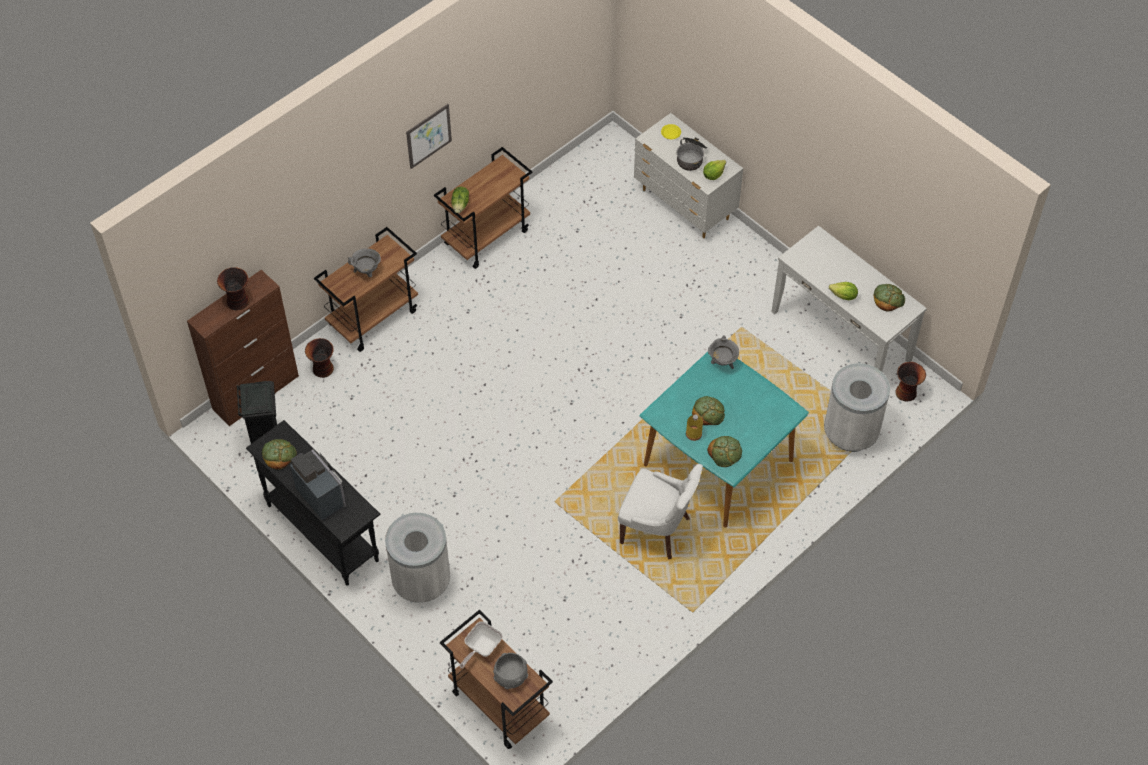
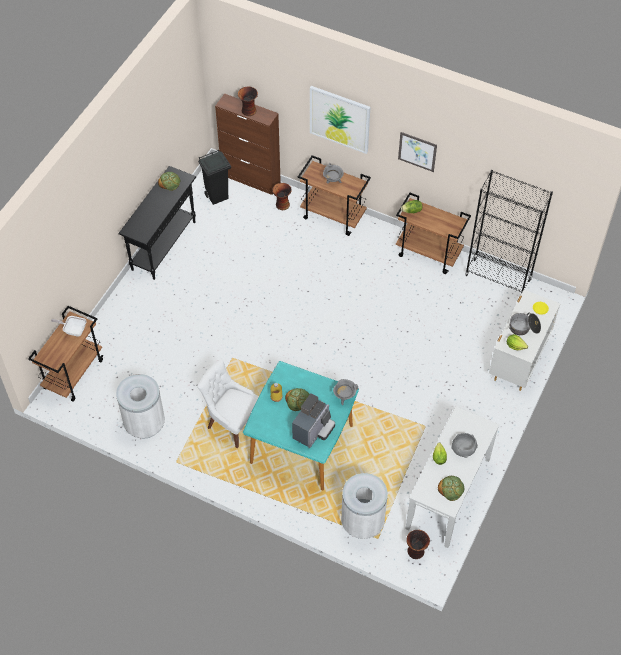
camera: 70 degrees right, 0 degrees up
(322, 494) = (149, 212): coffee machine -> coffee machine (313, 430)
(335, 194) = (340, 119): none -> picture
(421, 581) = (147, 306): white trash can -> white trash can (145, 424)
(511, 675) = (59, 351): grey bowl -> grey bowl (463, 449)
(557, 181) = (498, 278): none -> black bookcase
(657, 530) = (232, 423): white chair -> white chair turned 120 degrees clockwise
(725, 452) = (268, 419): bread -> none

